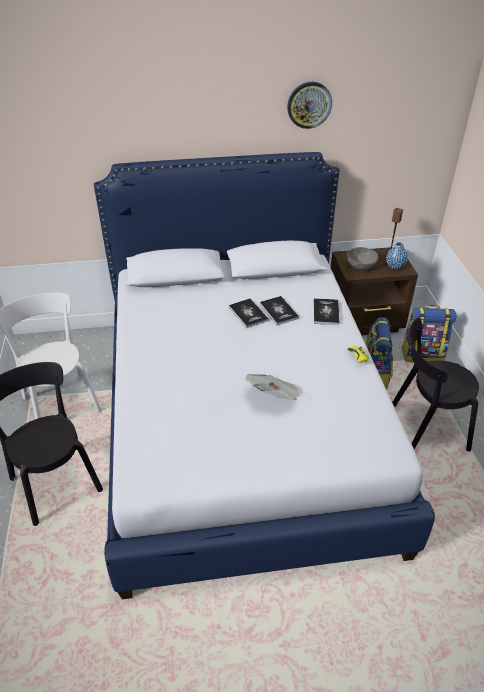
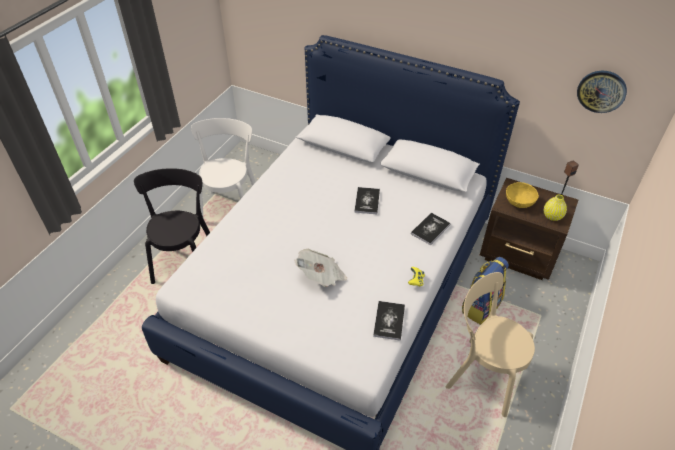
camera: 35 degrees right, 5 degrees up
(278, 311) = (393, 210): book -> book (389, 321)
(309, 105) = (503, 33): wall clock -> wall clock (601, 91)
(361, 266) = (519, 202): grey bowl -> yellow bowl
(395, 266) = (552, 216): blue vase -> yellow vase
(422, 355) = (545, 312): backpack -> none
(424, 428) = (482, 374): black chair -> beige chair

